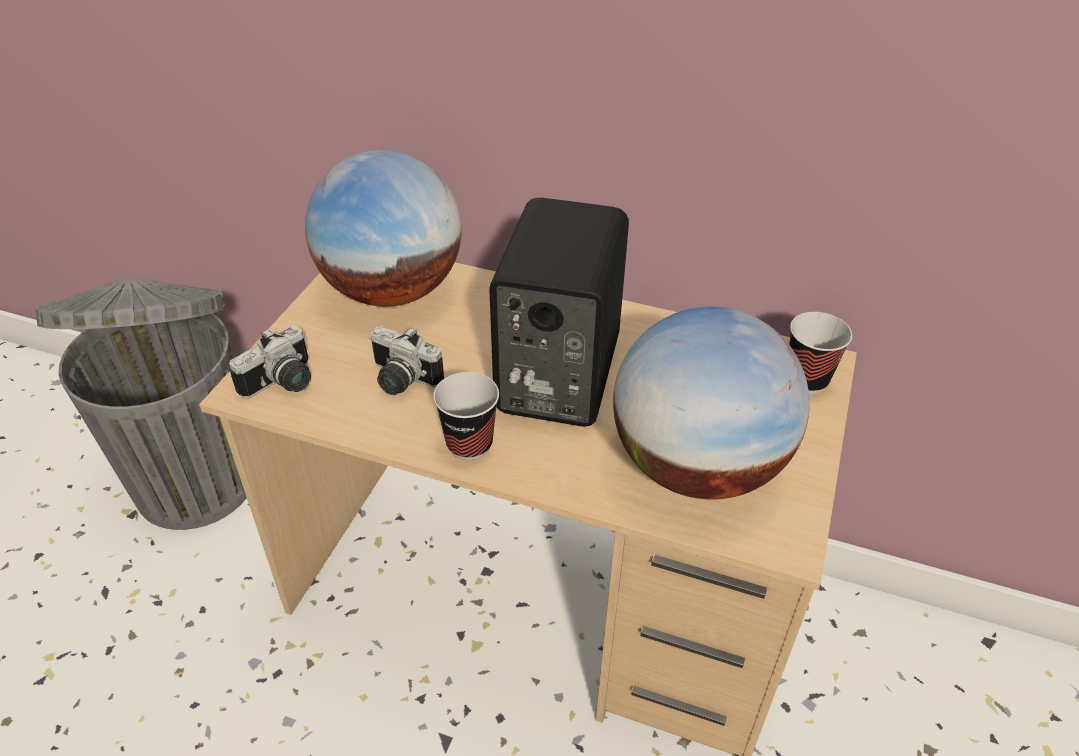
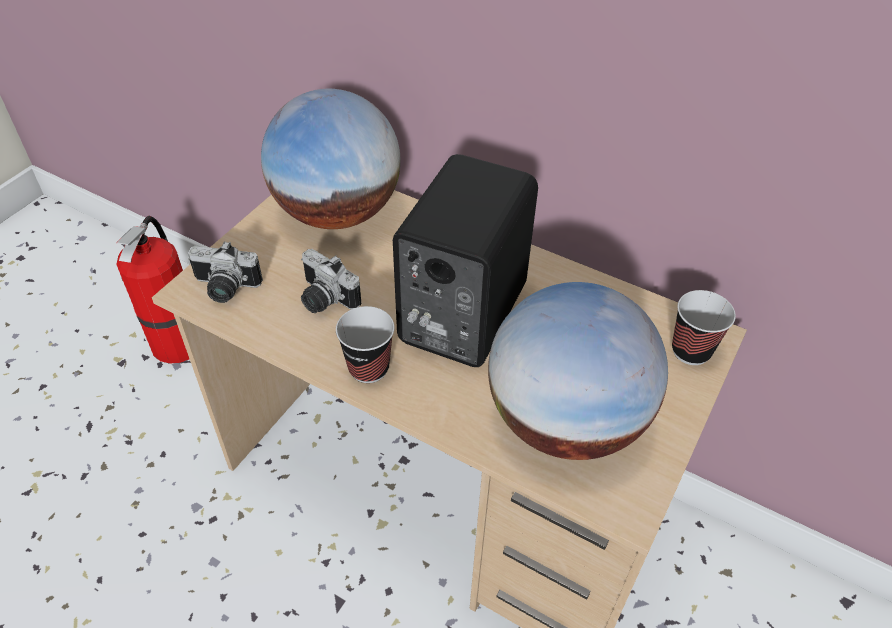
camera: 10 degrees right, 5 degrees up
(197, 480) = (178, 340): grey trash can -> fire extinguisher
(283, 384) = (224, 289): camera -> camera turned 45 degrees clockwise

